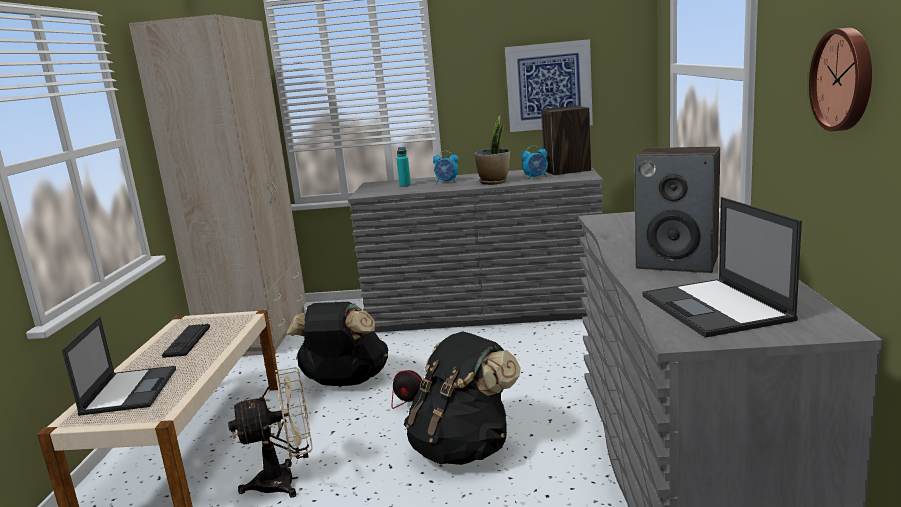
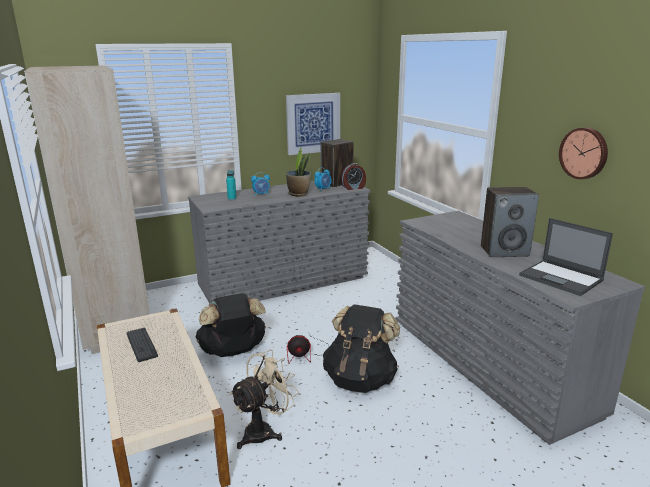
camera: 30 degrees left, 5 degrees up
(130, 390) = (148, 394): laptop -> none
(582, 176) = (353, 188): none -> alarm clock

